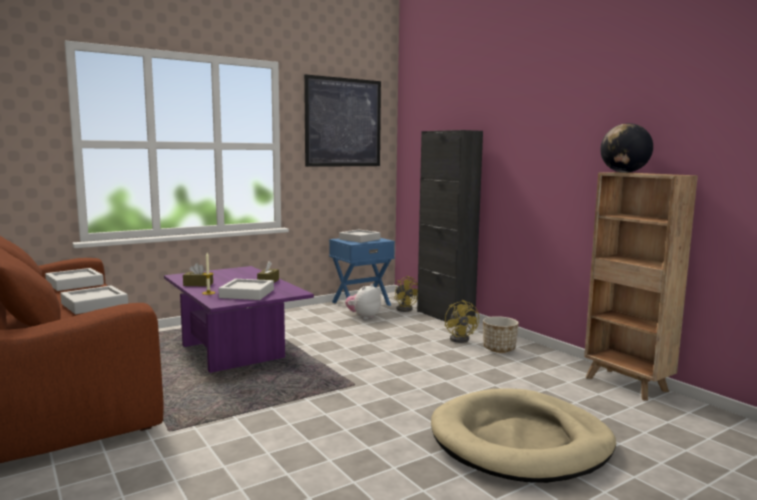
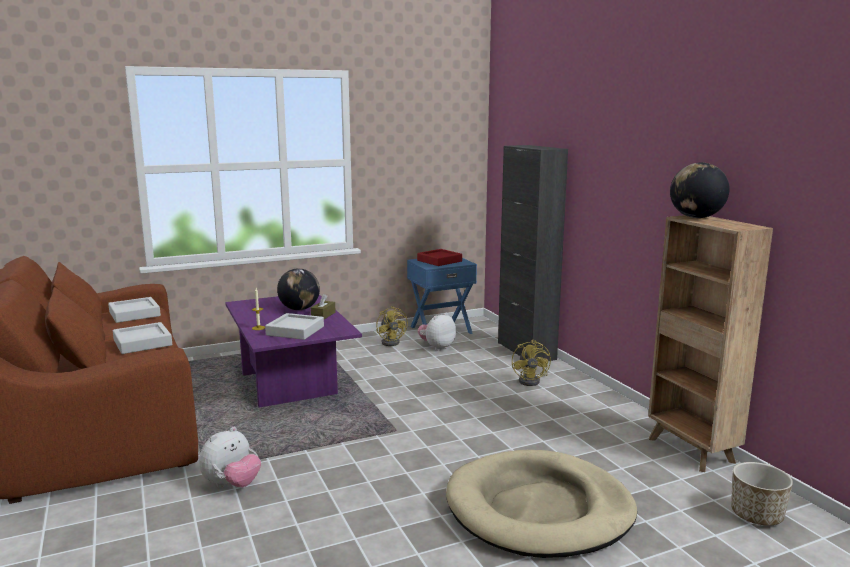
camera: 10 degrees right, 5 degrees up
(198, 284) = (253, 316): brown tissue box -> none
(205, 443) = (232, 485): none -> plush toy
(242, 278) = (299, 309): none -> globe
(343, 122) = (423, 132): picture -> none
(359, 239) = (439, 261): grey tray -> red tray
(405, 308) = (486, 338): yellow fan -> yellow fan (392, 342)
(499, 349) = (568, 396): planter -> planter (756, 515)

